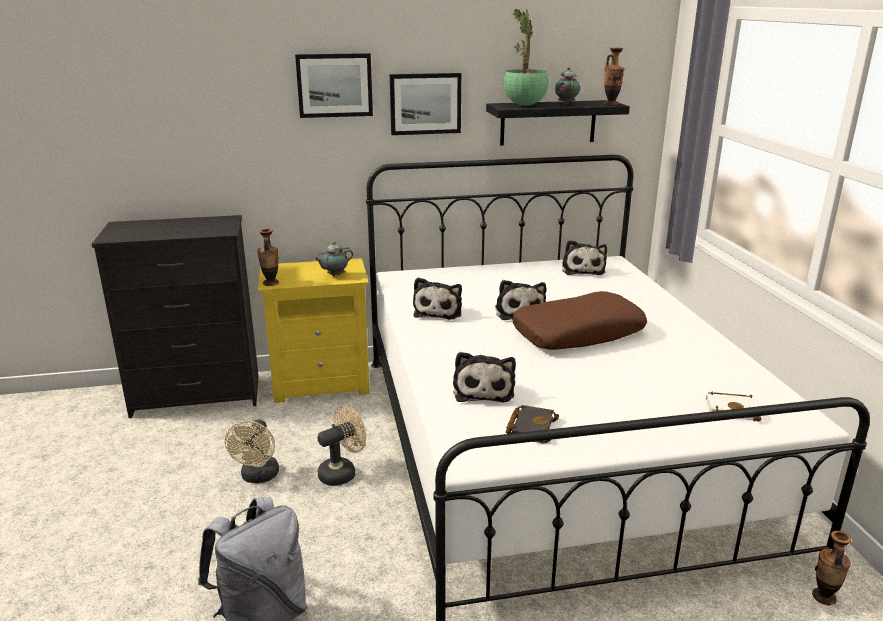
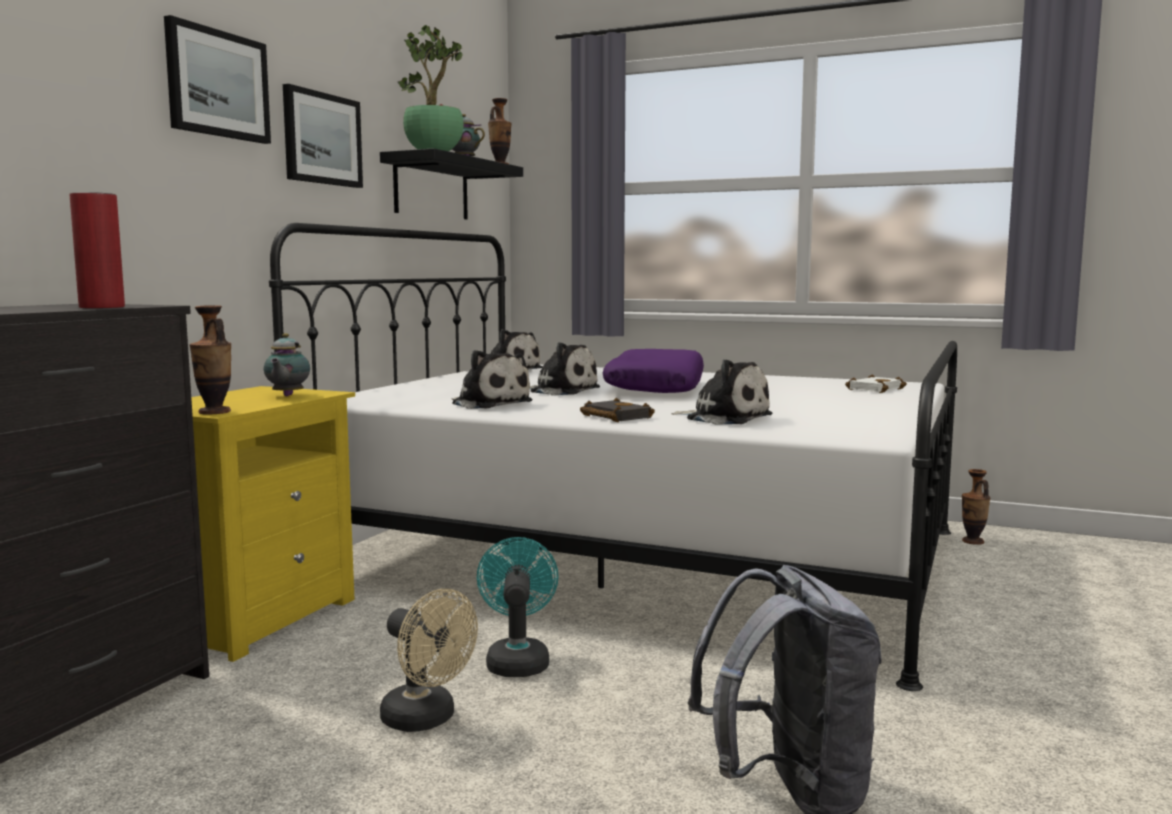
camera: 55 degrees left, 15 degrees down
(197, 233) = (102, 307): none -> red vase
(342, 472) = (517, 660): beige fan -> turquoise fan
(530, 427) = (830, 420): black book -> black book (613, 417)
(578, 333) = (654, 389): brown pillow -> purple pillow

